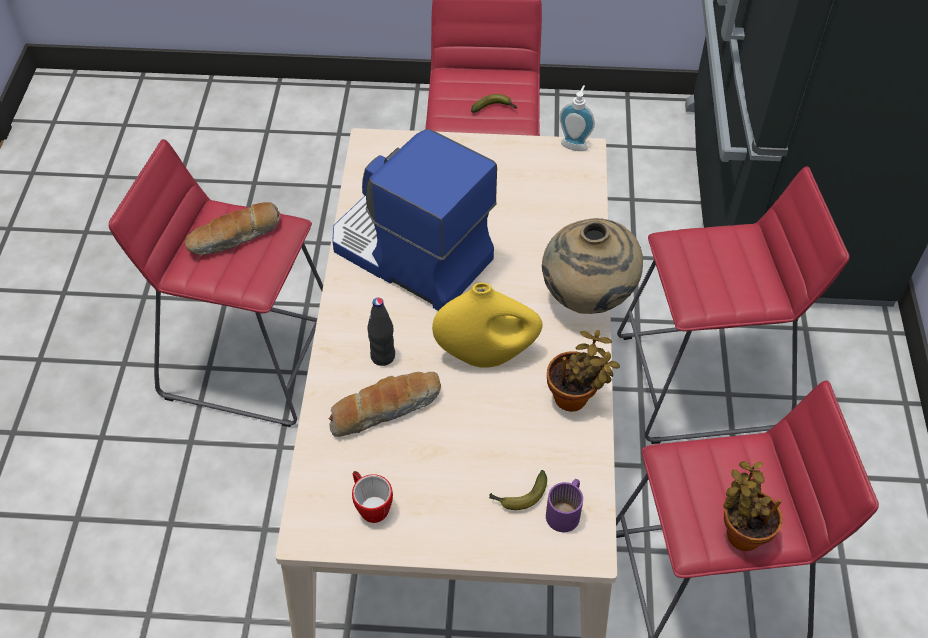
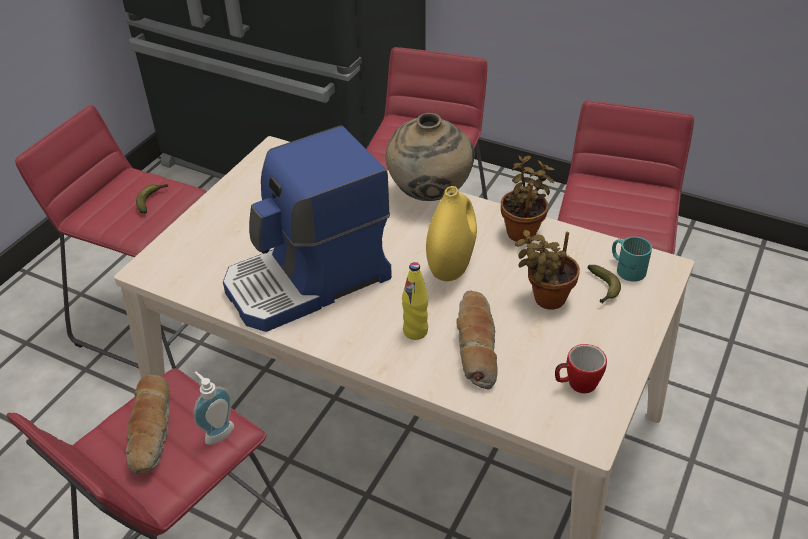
camera: 65 degrees left, 10 degrees down
(383, 356) = (415, 331): black bottle -> yellow bottle
(567, 511) = (627, 267): purple mug -> turquoise mug
(575, 143) = (260, 151): soap dispenser -> soap dispenser (217, 432)
(741, 532) = (651, 210): potted plant -> potted plant (545, 298)

